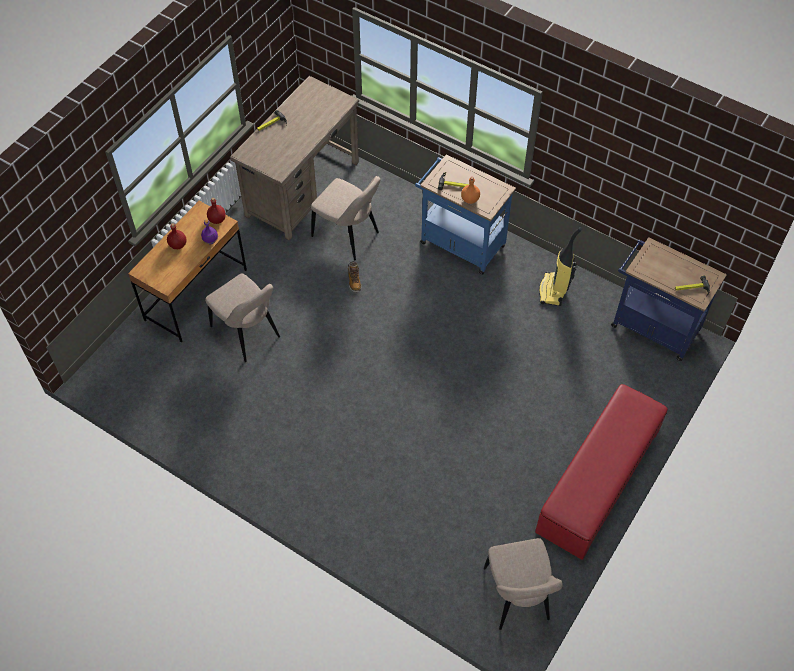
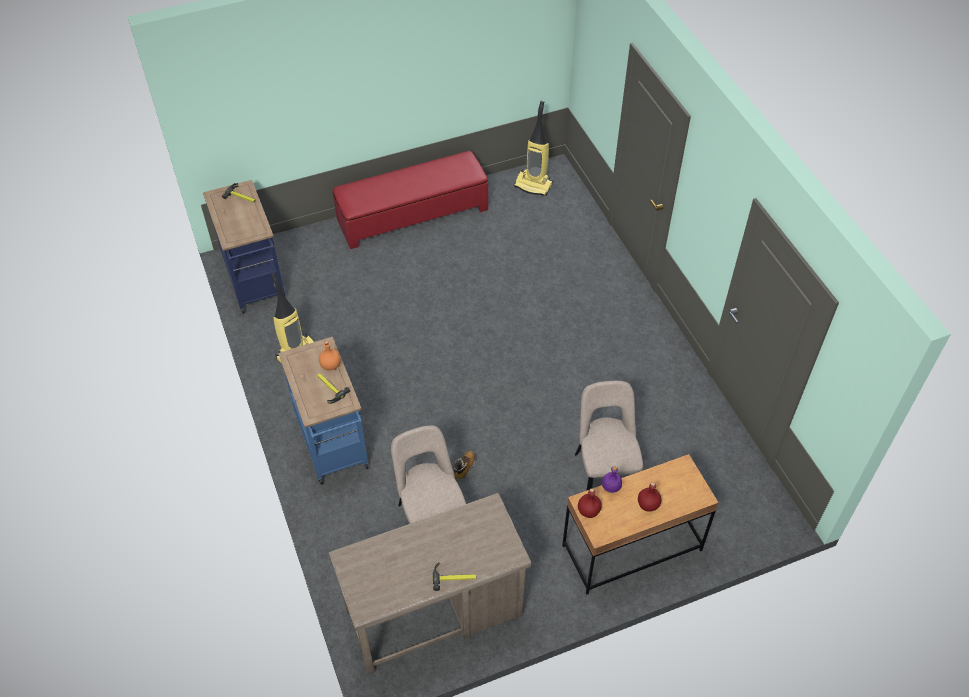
camera: 145 degrees left, 5 degrees down
(517, 597) = (534, 185): beige chair -> vacuum cleaner

